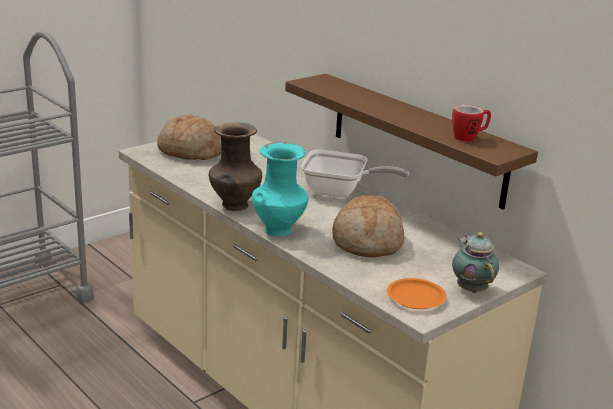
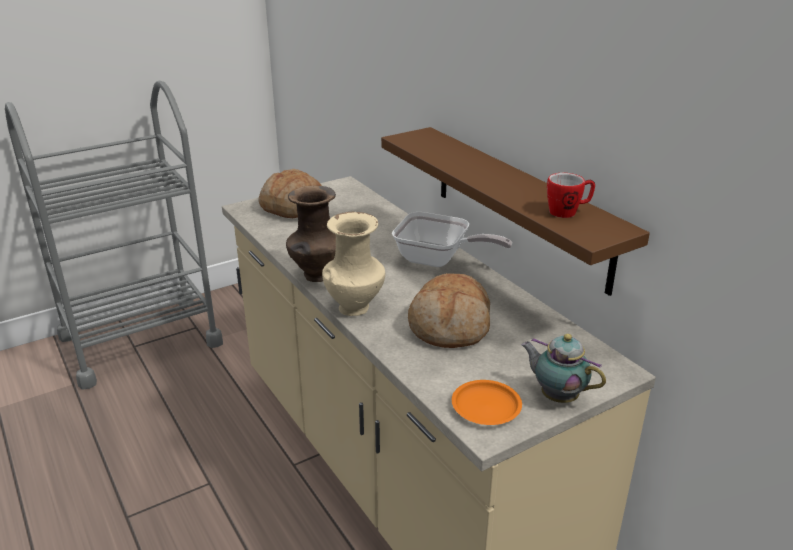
camera: 10 degrees right, 5 degrees up
(279, 229) = (355, 307): turquoise vase -> beige vase
(471, 288) = (556, 396): teapot -> teapot turned 45 degrees counterclockwise

